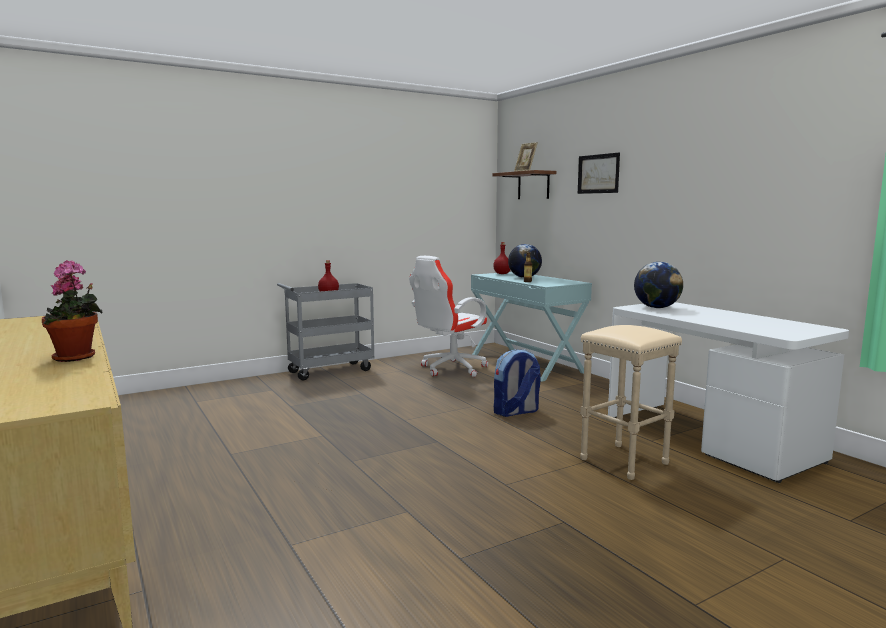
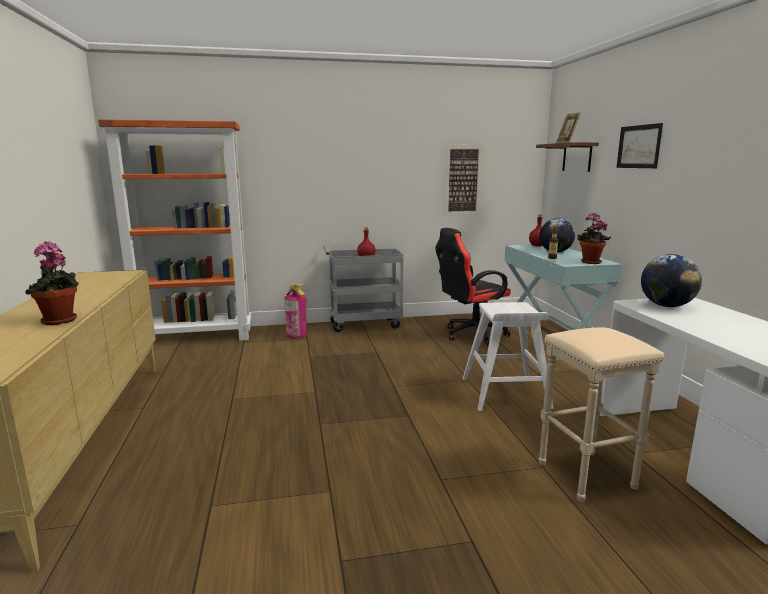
camera: 20 degrees right, 5 degrees up
(126, 402) = (196, 337): none -> orange bookcase
(257, 387) = (297, 335): none -> fire extinguisher
(421, 209) = (463, 180): none -> picture
(449, 370) = (470, 336): white office chair -> black office chair
(515, 412) = (505, 393): backpack -> white stool
(564, 283) = (589, 262): none -> potted plant

